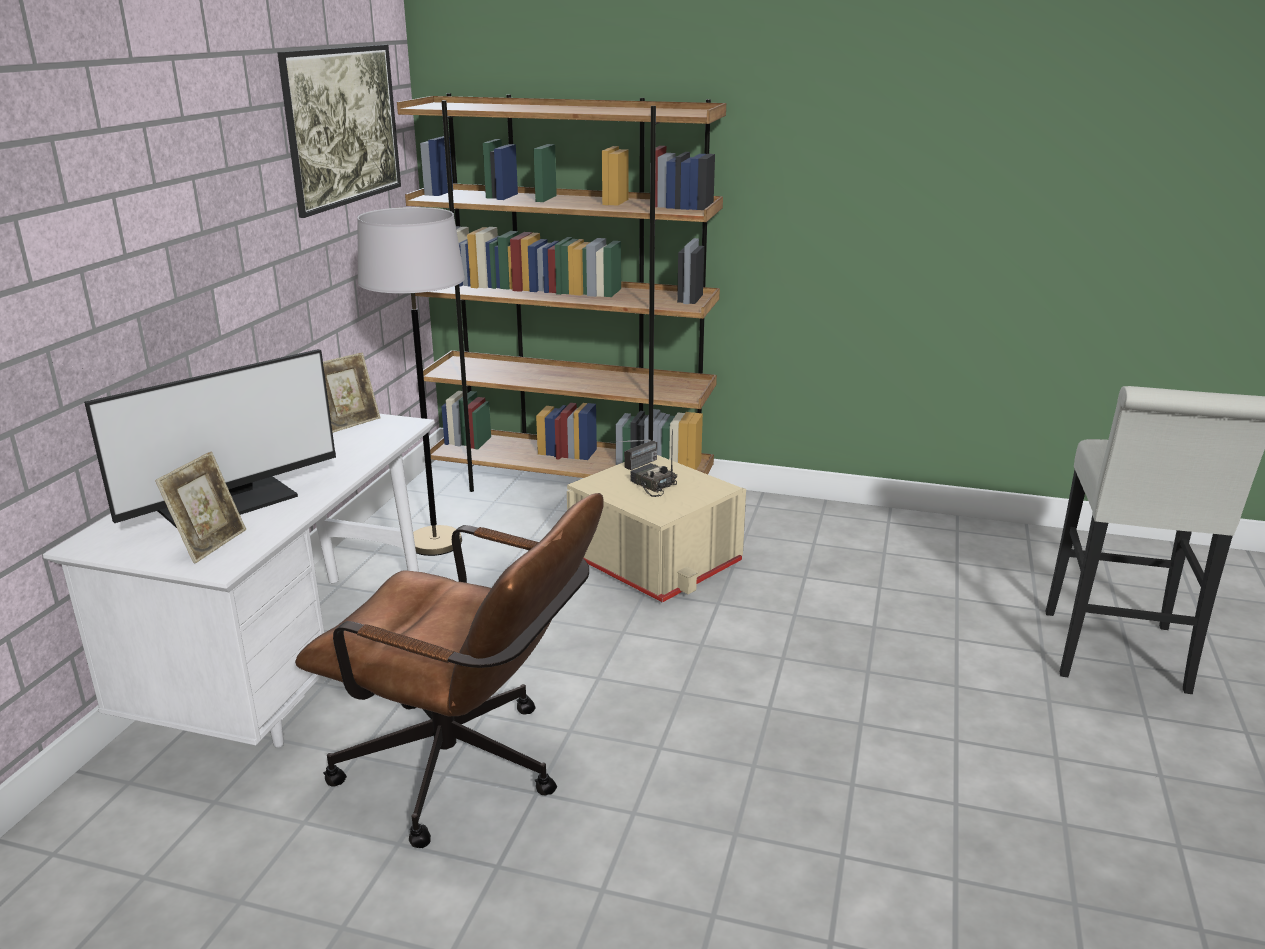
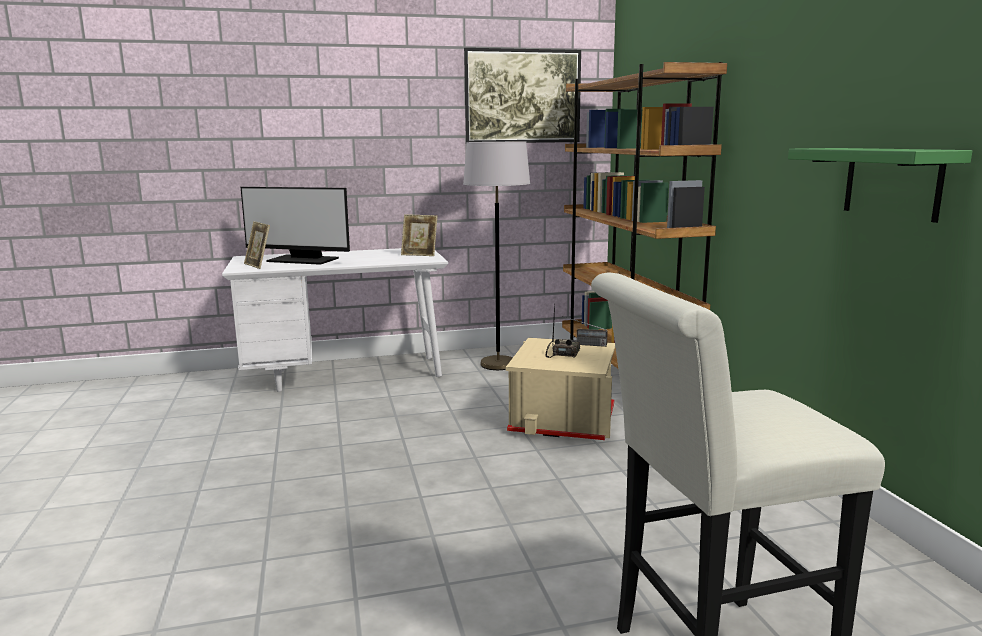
camera: 60 degrees right, 10 degrees down
(210, 544) = (258, 265): picture frame -> picture frame turned 60 degrees clockwise
(467, 772) = (283, 432): brown office chair -> none
(975, 238) = (892, 182): none -> green shelf

